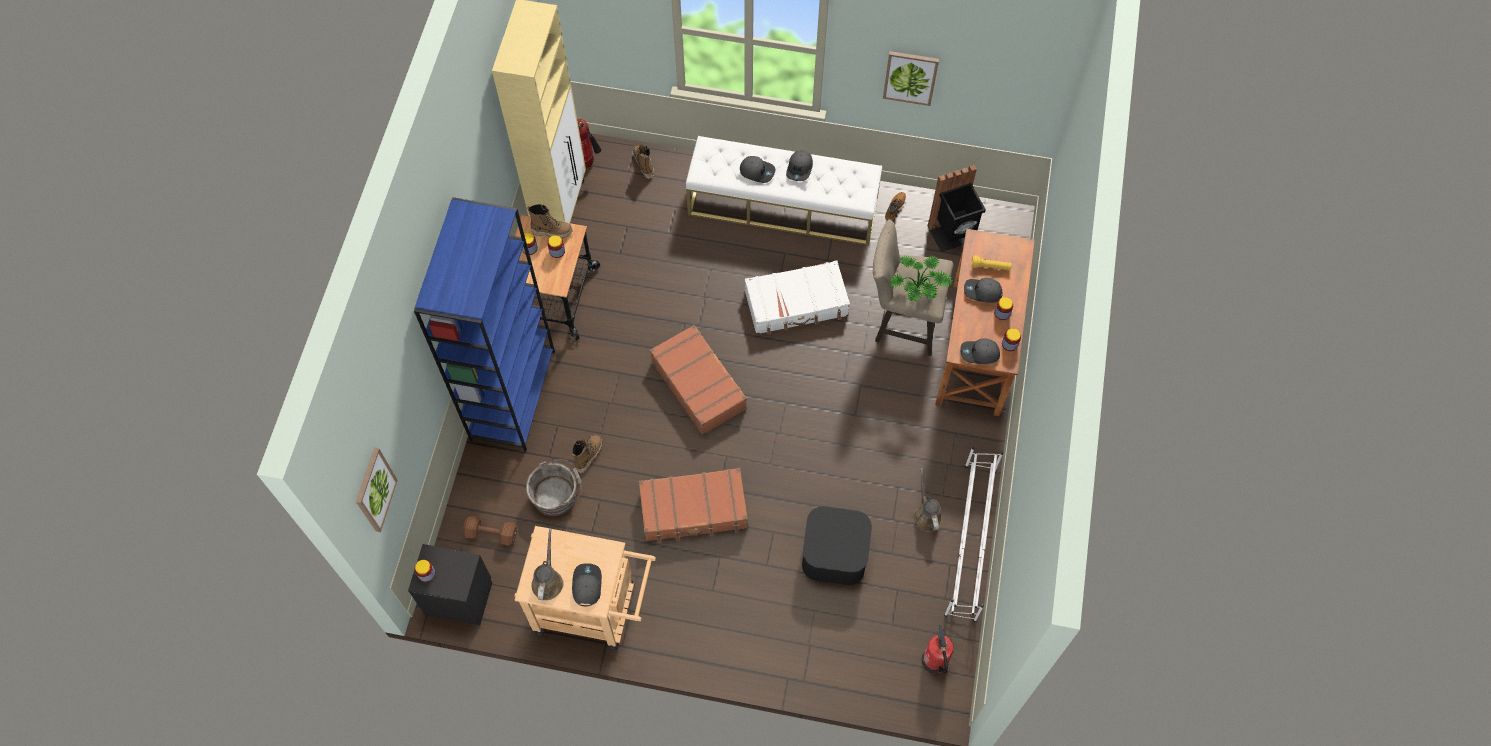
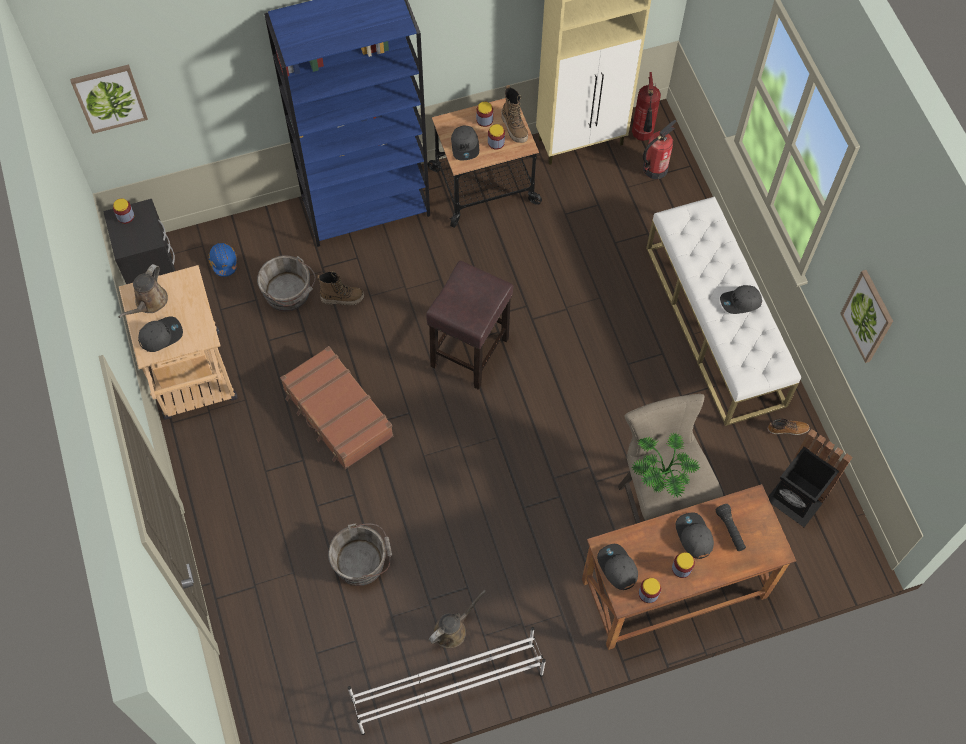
camera: 60 degrees right, 0 degrees up
(490, 533) = (223, 262): brown dumbbell -> blue hard hat
(548, 580) = (149, 302): brown watering can -> brown watering can turned 135 degrees clockwise
(643, 164) = (675, 182): boot -> none
(699, 384) = (470, 351): brown suitcase -> brown stool
(757, 171) = (710, 266): grey cap -> grey cap (465, 146)
(796, 304) = (612, 393): white suitcase -> none
(834, 553) = (362, 561): black storage box -> grey bucket
(934, 661) = (298, 713): fire extinguisher -> fire extinguisher (654, 169)
(990, 267) = (730, 530): yellow flashlight -> black flashlight

